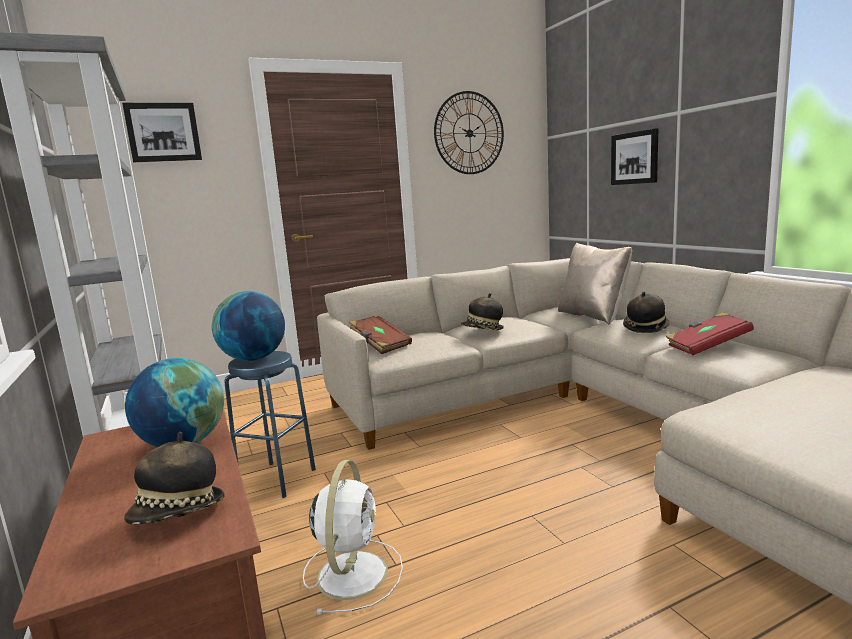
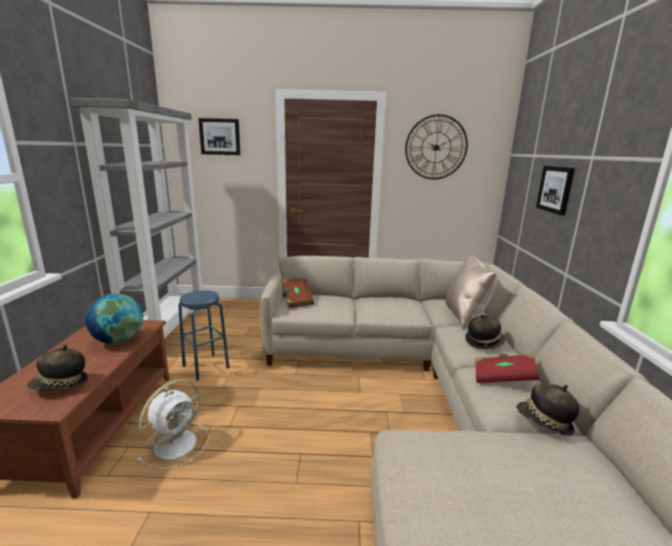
camera: 25 degrees right, 5 degrees up
(253, 359) = (197, 295): globe -> none
(483, 330) = (370, 306): hat -> hat (544, 423)

